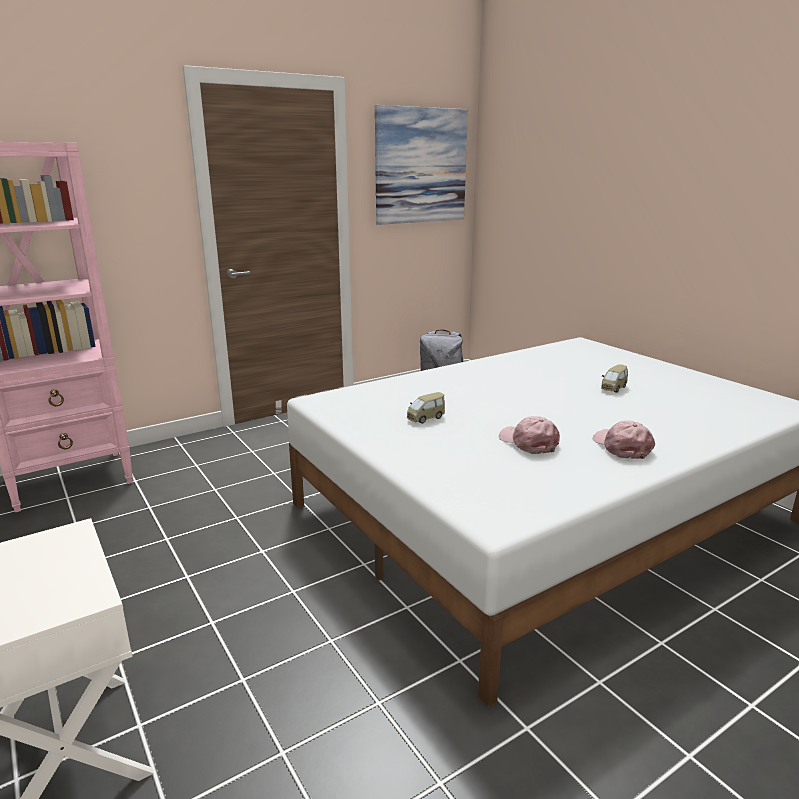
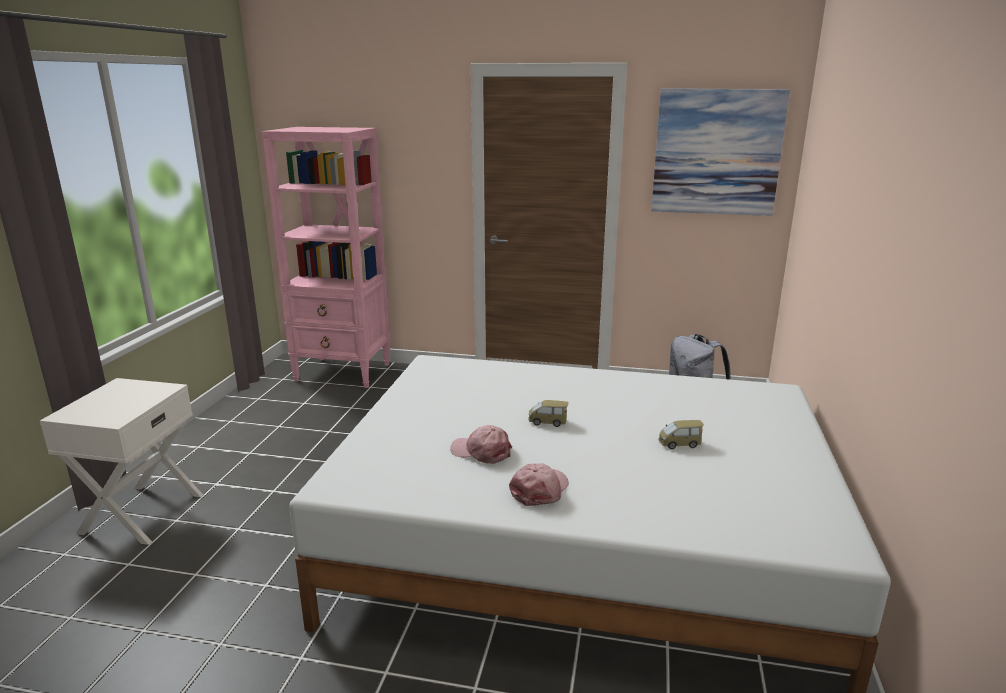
camera: 45 degrees right, 0 degrees up
(425, 418) = (461, 402): toy car -> toy car (547, 422)
(528, 442) = (481, 451): pink cap -> pink cap turned 75 degrees counterclockwise

